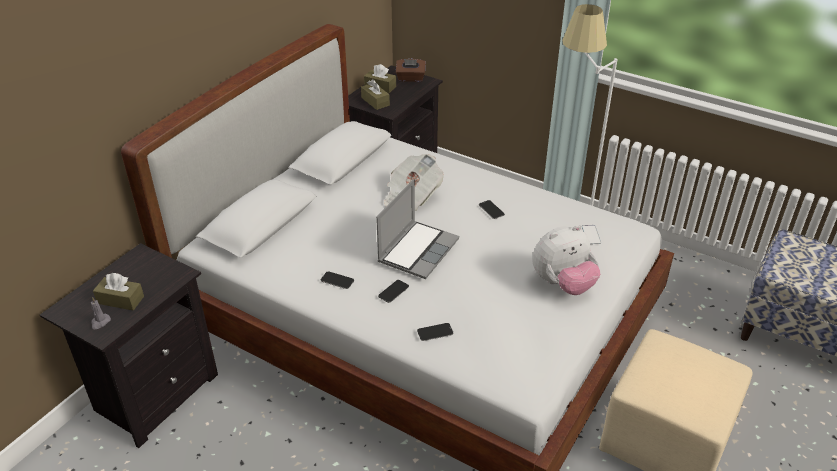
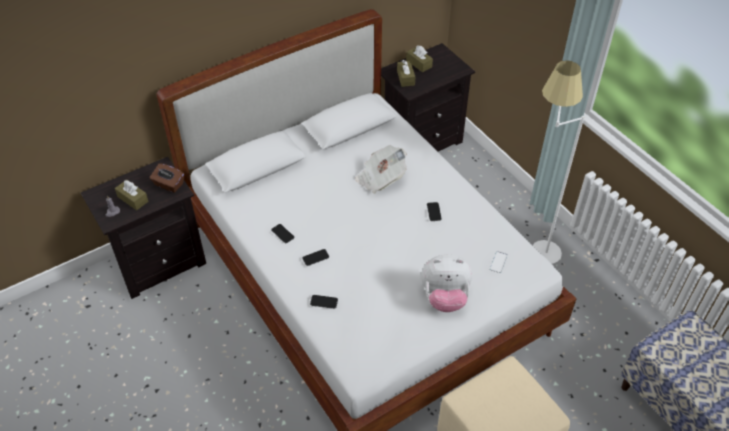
camera: 25 degrees right, 10 degrees up
(410, 78) = (449, 62): brown tissue box -> brown tissue box (169, 185)
(418, 250) = (354, 229): laptop -> none

